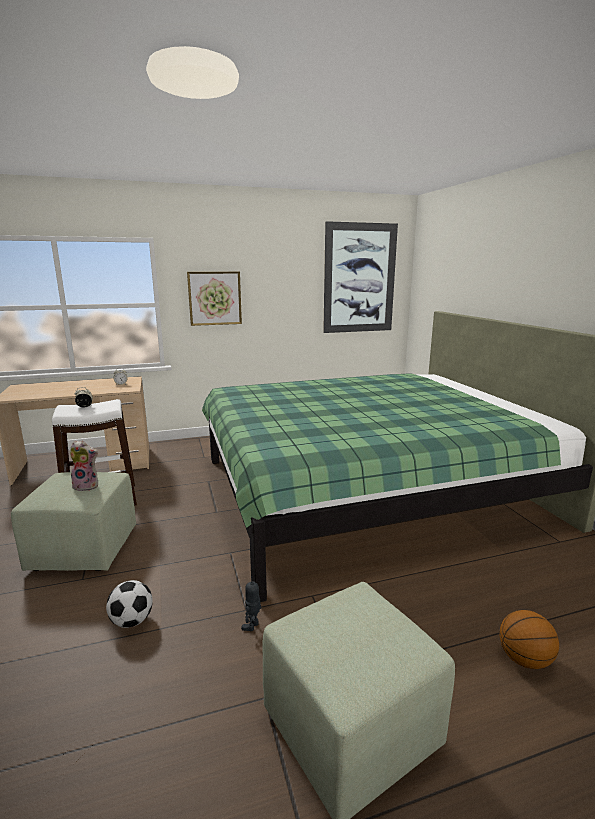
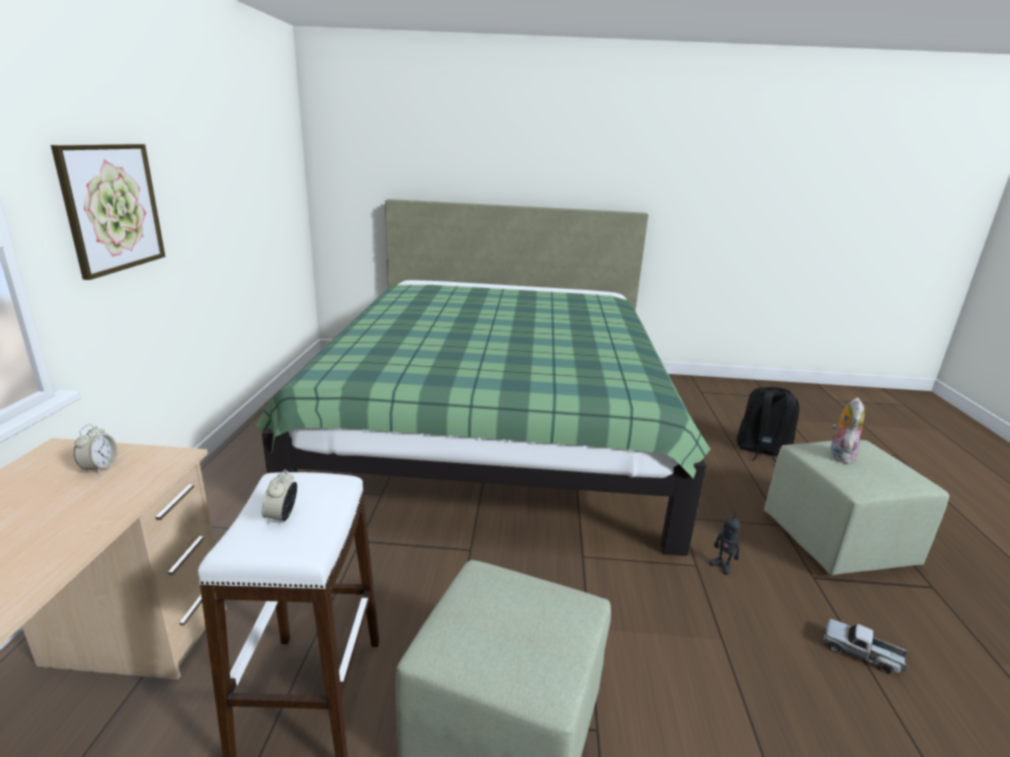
camera: 70 degrees left, 5 degrees up
(87, 486) = (521, 604): plush toy -> plush toy (839, 455)
(132, 621) = (707, 667): football -> none
(161, 727) = (861, 653): none -> toy truck
(359, 278) = (268, 155): picture -> none
(524, 659) = (761, 451): basketball -> black backpack

